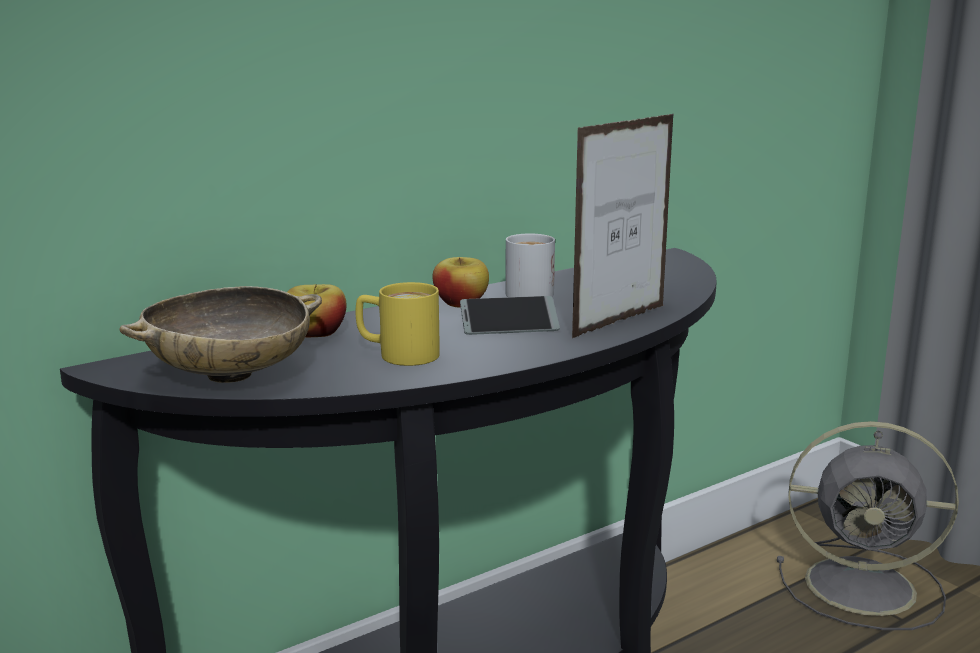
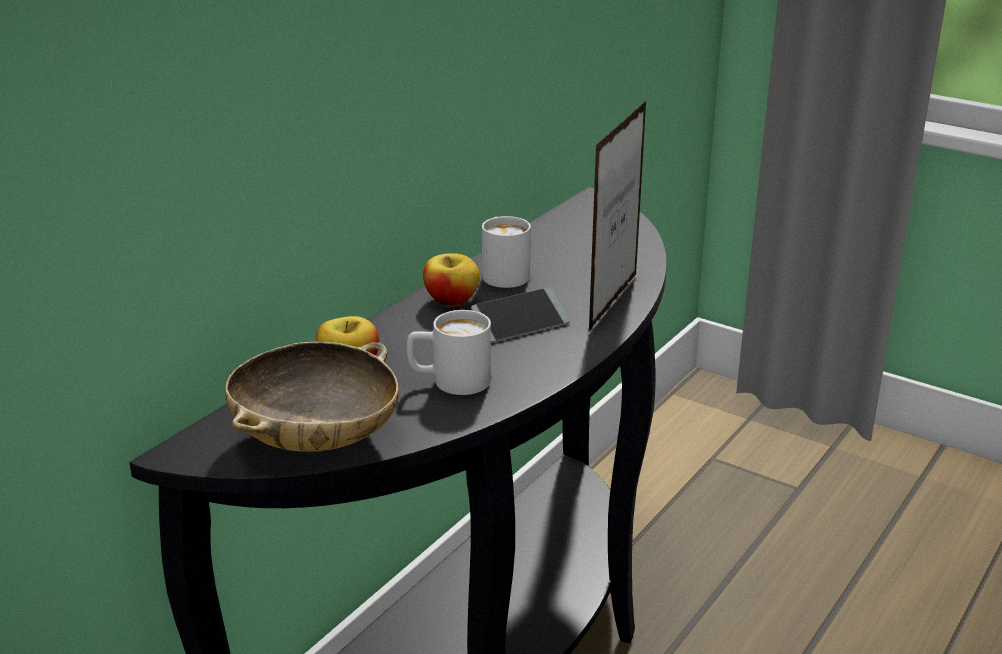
camera: 20 degrees left, 10 degrees up
(397, 354) = (449, 381): yellow mug -> white mug
(865, 587) = (758, 463): grey fan -> none

